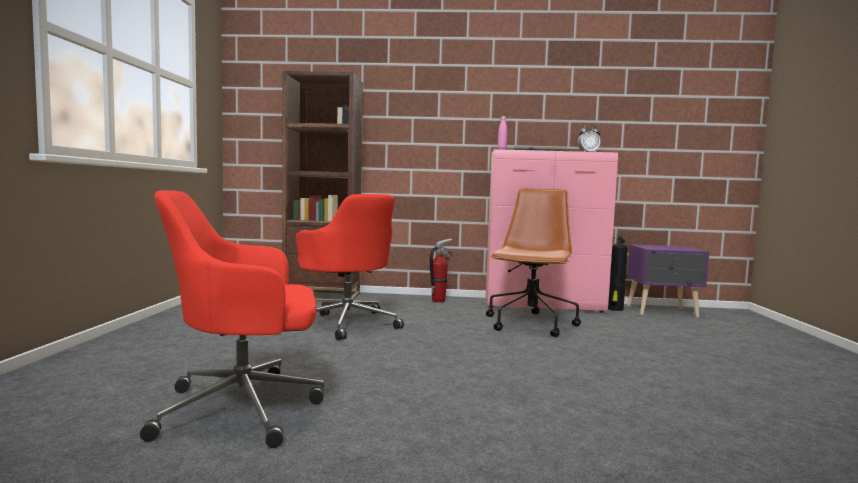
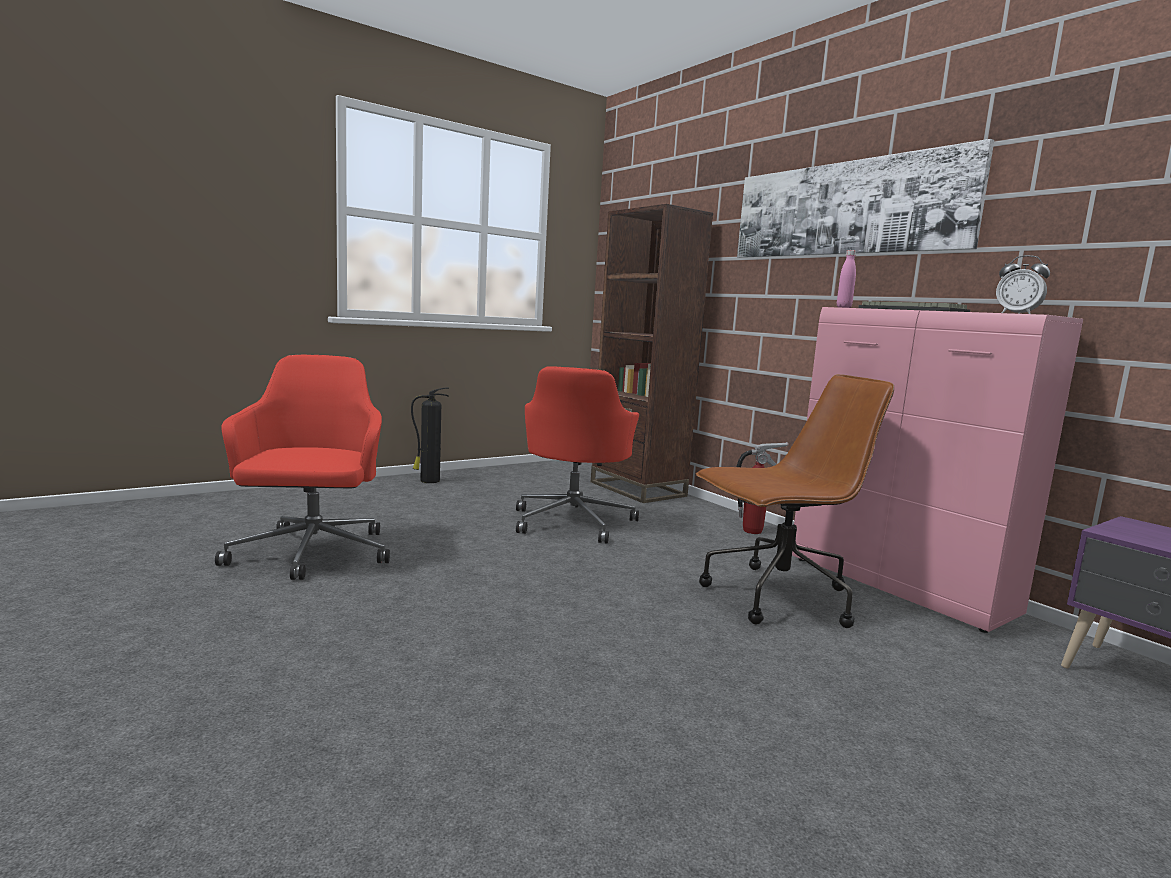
camera: 50 degrees right, 5 degrees up
(245, 408) = (311, 554): red office chair -> red office chair turned 45 degrees clockwise
(469, 91) = (846, 208): none -> picture
(615, 309) = (1034, 639): fire extinguisher -> fire extinguisher (428, 481)

